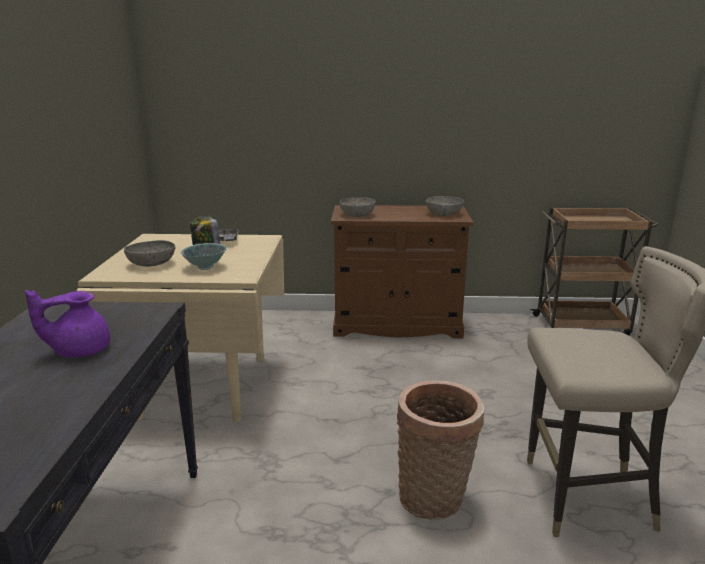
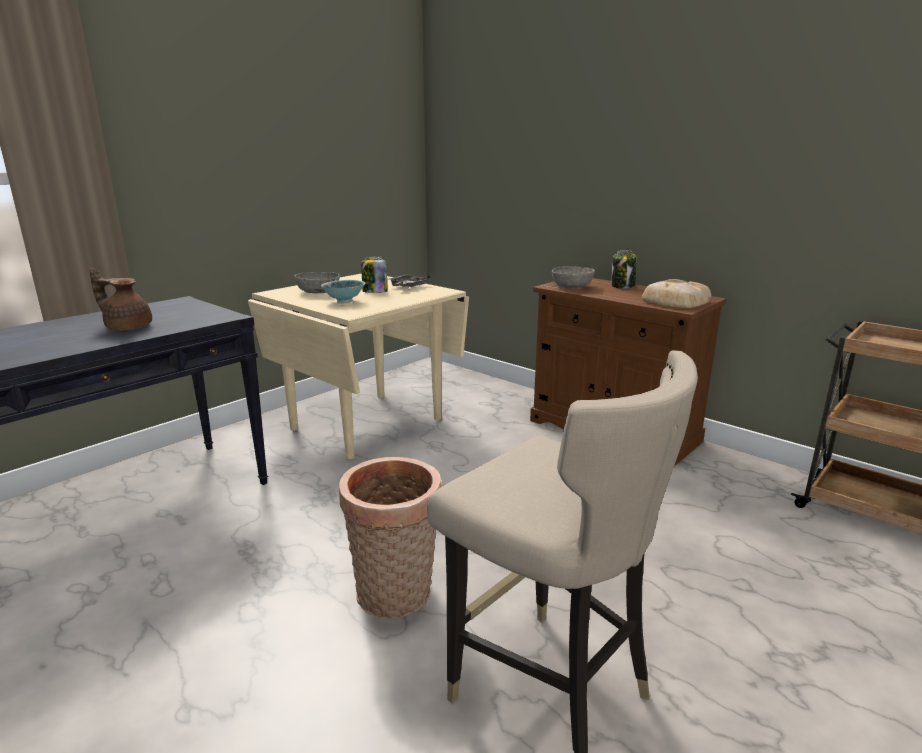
camera: 40 degrees right, 0 degrees up
(79, 350) = (128, 327): purple teapot -> brown teapot
(387, 208) = (623, 286): none -> jar
(443, 214) = (674, 301): grey bowl -> bread

